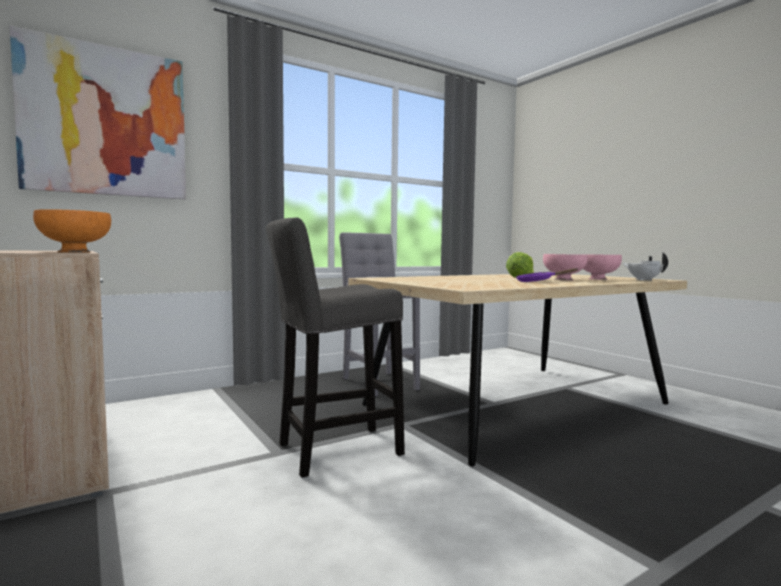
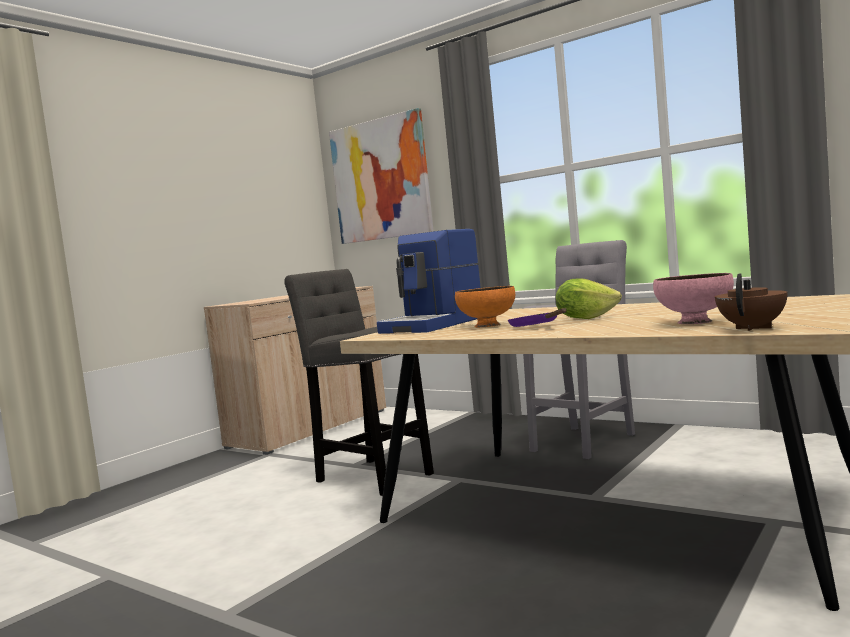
camera: 70 degrees right, 0 degrees up
(75, 252) = (259, 301): orange bowl -> orange bowl (487, 325)
(437, 283) = (434, 325): none -> coffee machine
(563, 280) = (620, 322): pink bowl -> none
(643, 280) = (753, 328): white teapot -> brown teapot

